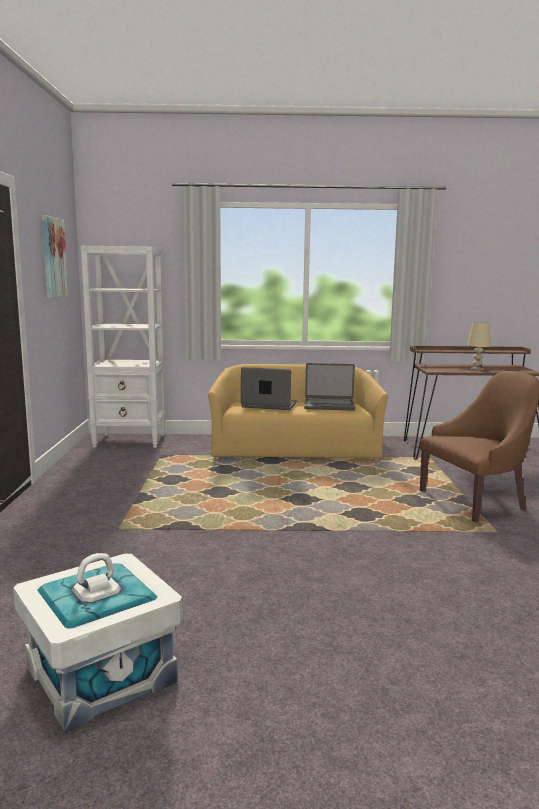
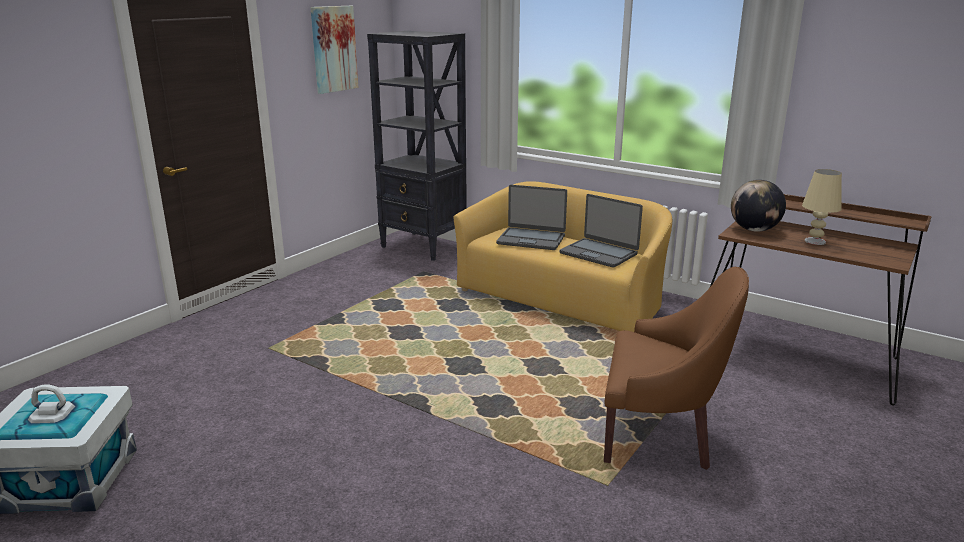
camera: 35 degrees right, 10 degrees up
(130, 441) = (424, 246): white bookcase -> black bookcase
(269, 405) = (531, 239): laptop -> laptop turned 150 degrees clockwise
(437, 368) = (754, 230): none -> globe

